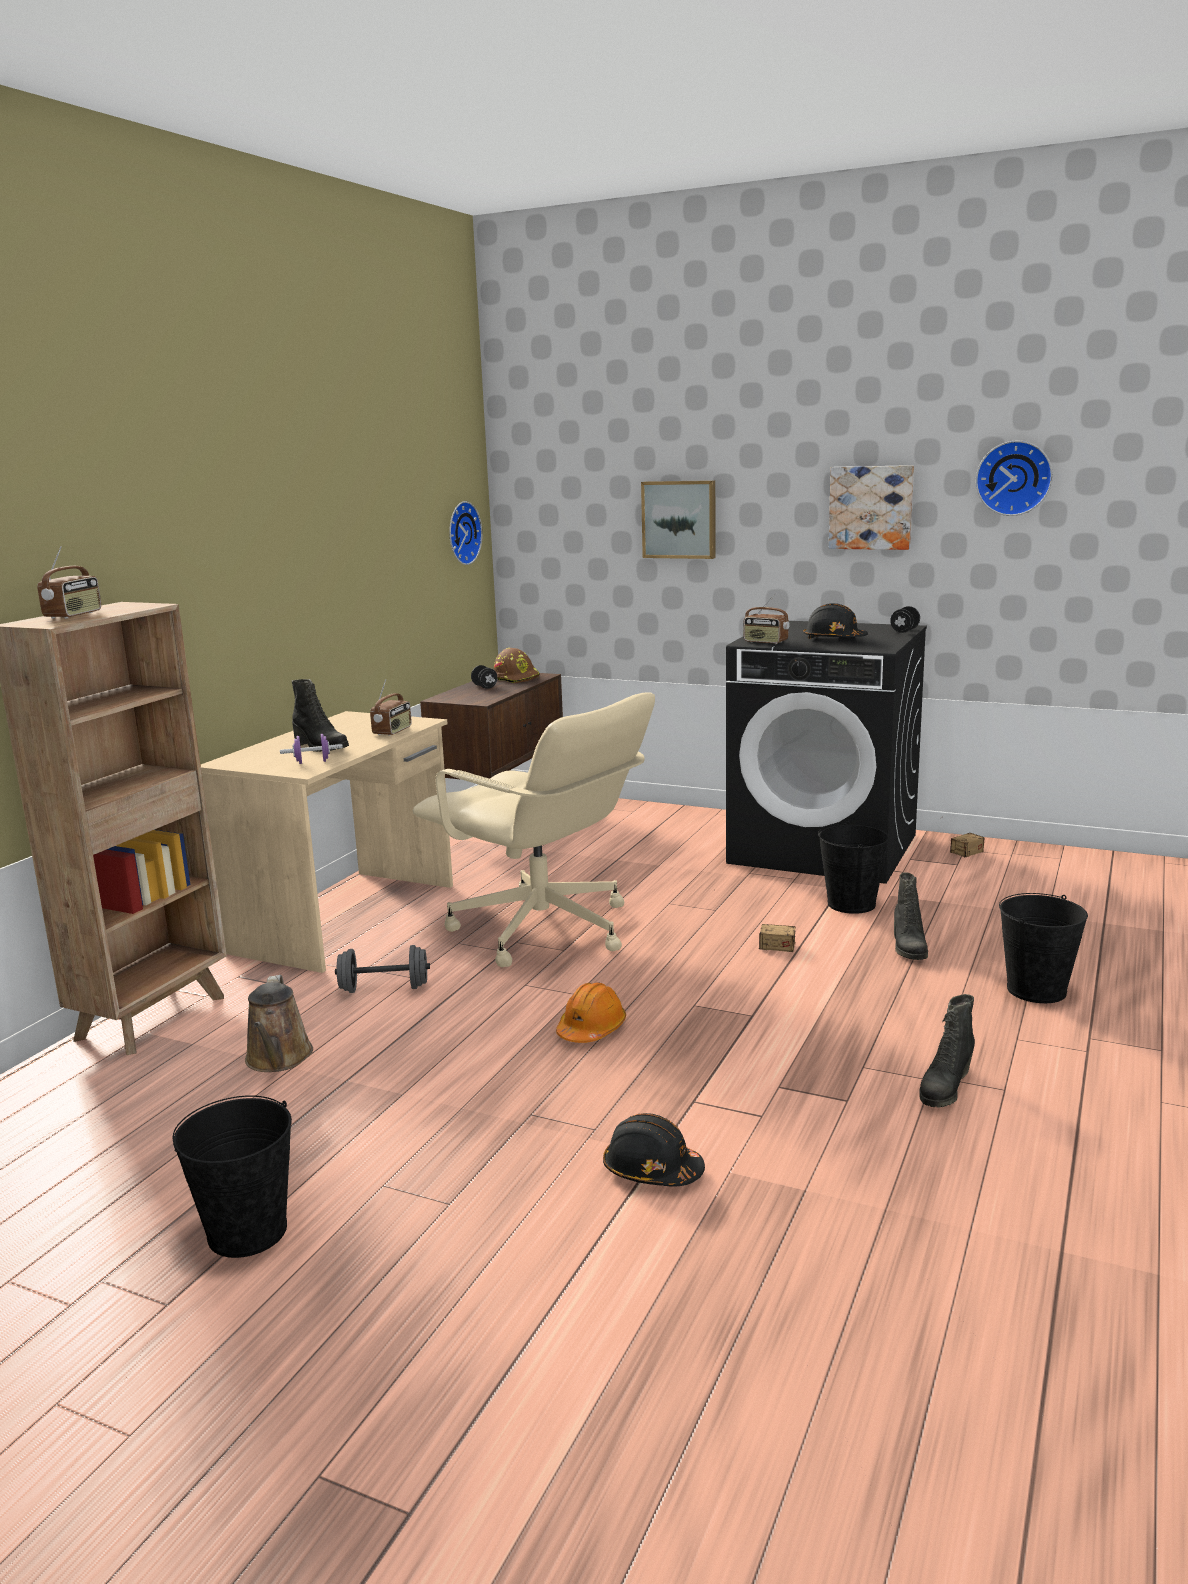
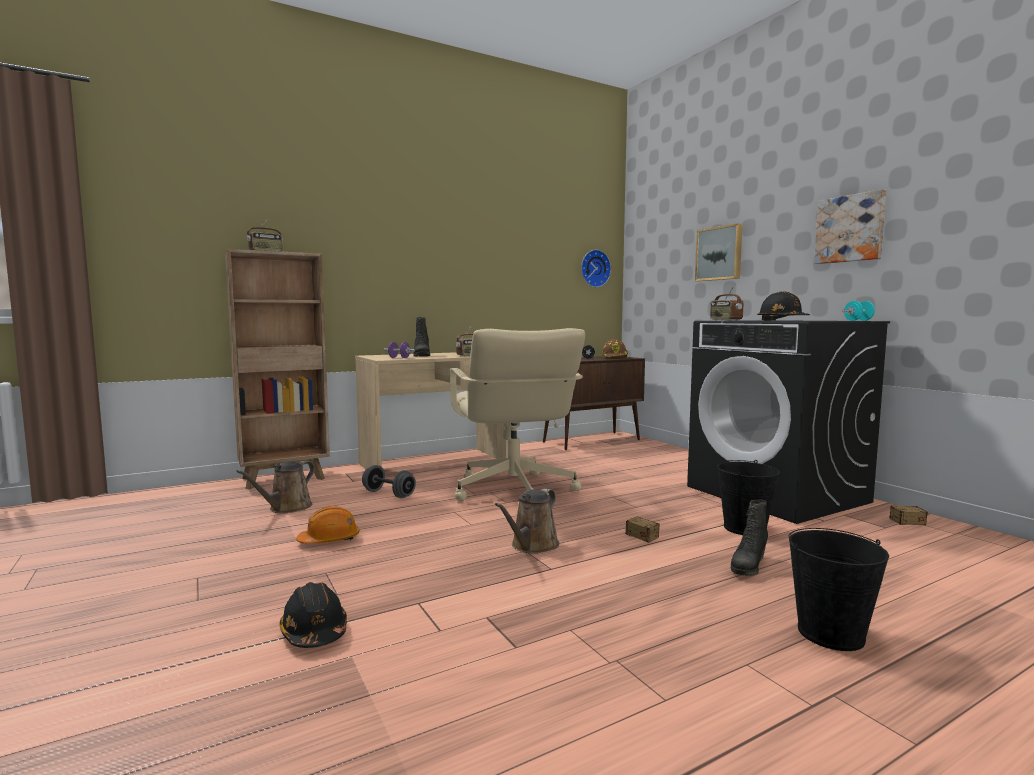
camera: 35 degrees right, 10 degrees down
(248, 1232) = (113, 573): black bucket -> none
(591, 1029) = (442, 543): orange hard hat -> orange hard hat (329, 540)
(691, 997) = (532, 546): none -> brown watering can
(904, 631) = (858, 320): black dumbbell -> turquoise dumbbell
(944, 1088) = (610, 674): black boot -> none
(1014, 478) = (980, 186): wall clock -> none

